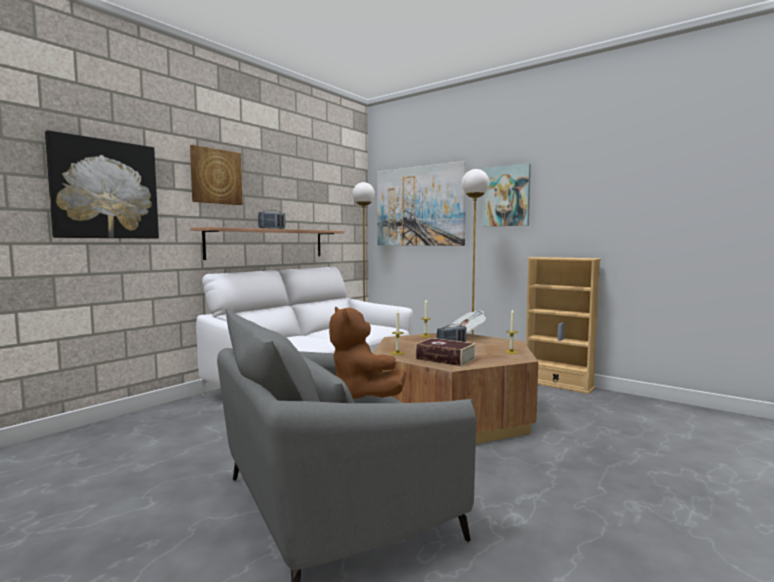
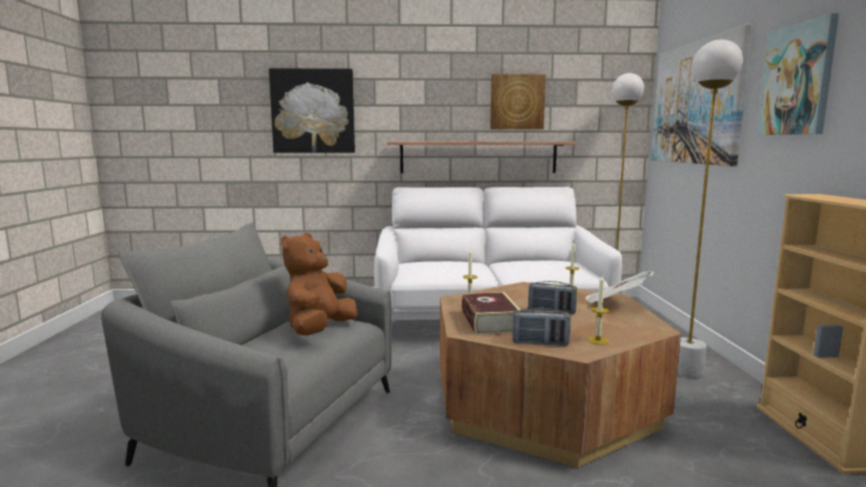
camera: 50 degrees right, 5 degrees up
(216, 176) = (417, 89): picture -> picture (517, 102)
(272, 228) = (469, 141): radio -> radio (540, 343)

